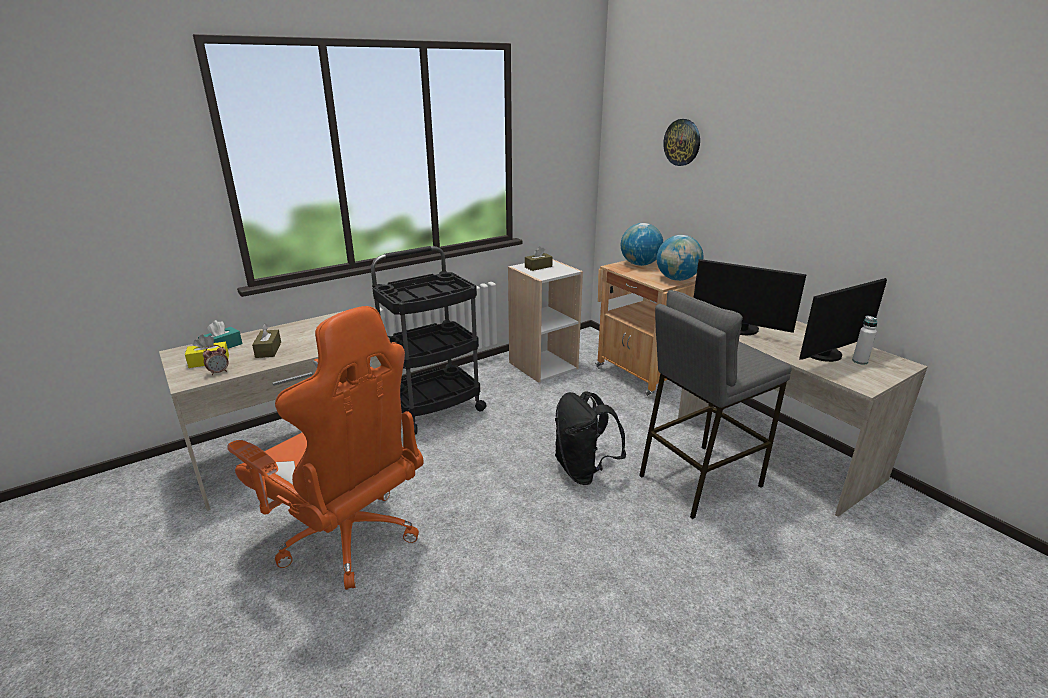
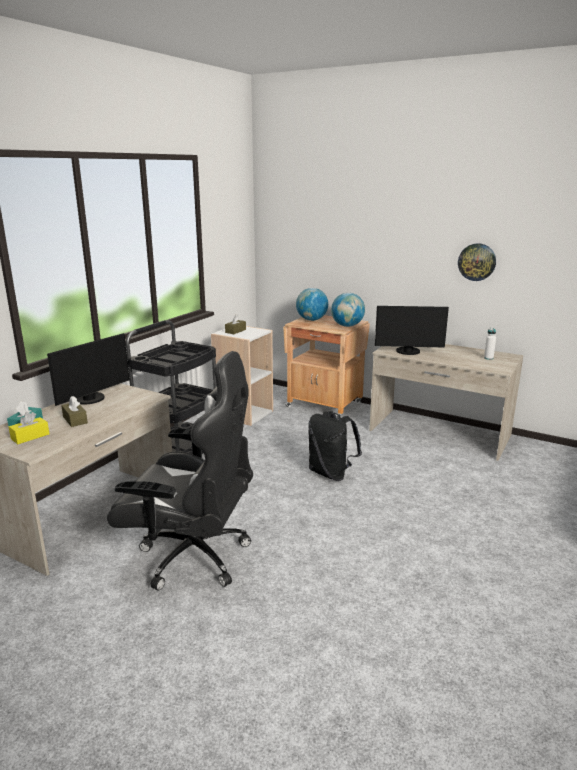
camera: 25 degrees left, 5 degrees down
(219, 372) = (52, 441): alarm clock -> none
(343, 534) = (188, 556): orange office chair -> black office chair
(682, 142) = (330, 226): wall clock -> wall clock (477, 262)
(698, 480) = (408, 461): grey stool -> none
(825, 355) = (468, 358): monitor -> monitor (91, 399)

